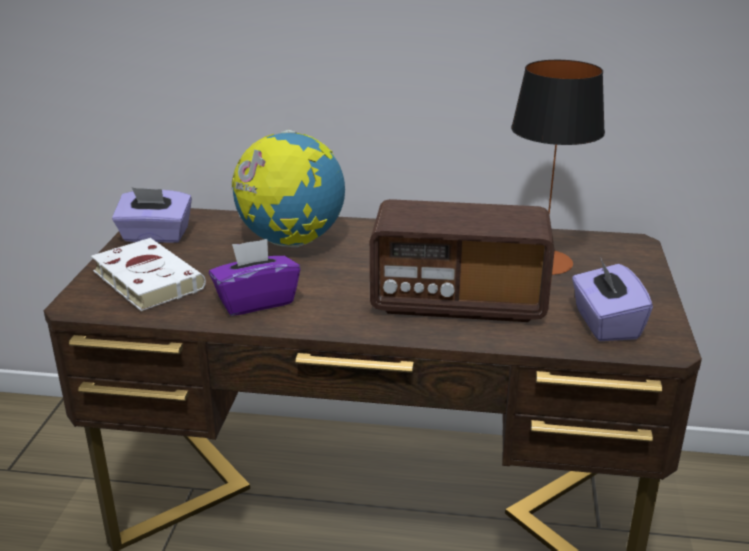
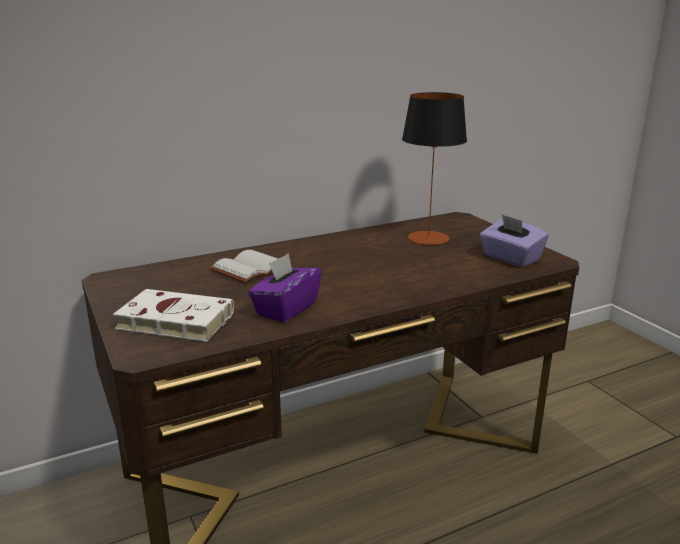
camera: 35 degrees left, 5 degrees down
(155, 236) = (130, 292): purple tissue box -> none
(291, 242) = (249, 268): globe -> white book
(458, 301) = (416, 270): radio -> none

